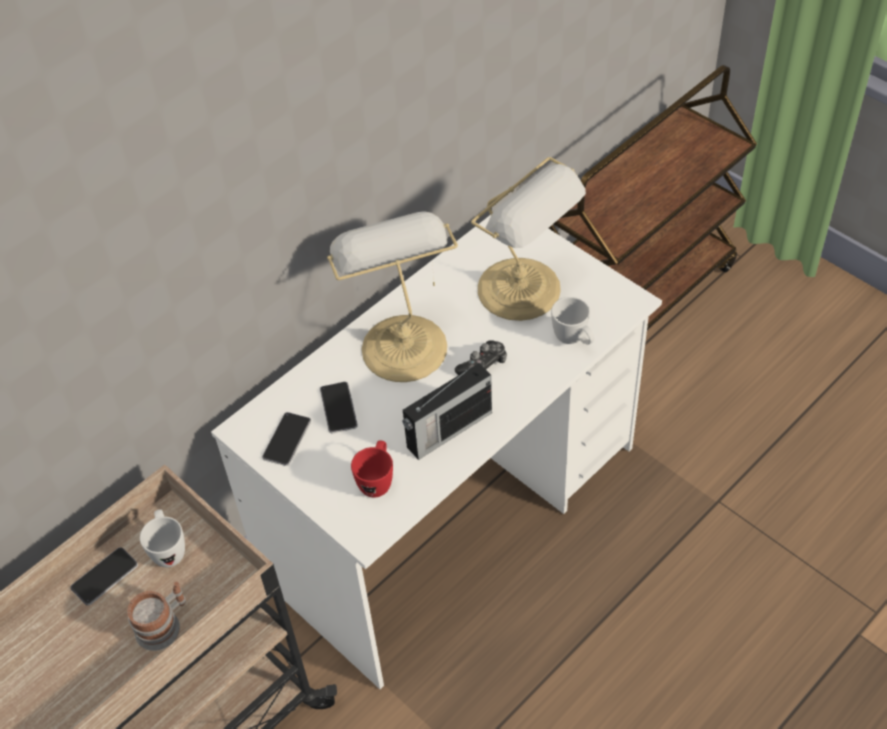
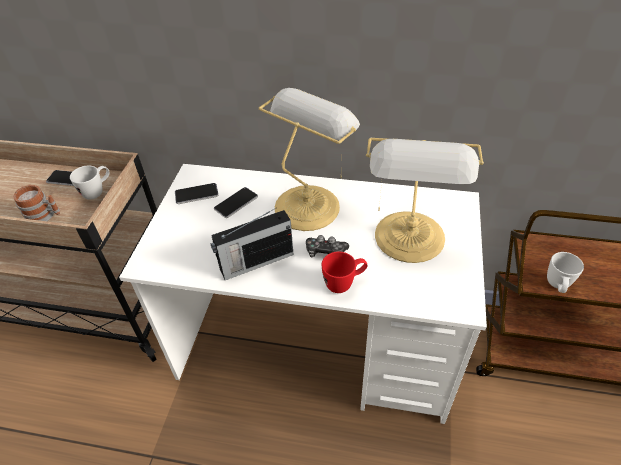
camera: 55 degrees right, 5 degrees down
(377, 480) = (190, 248): red mug -> red mug (344, 283)
(448, 430) = (255, 262): radio -> radio turned 45 degrees counterclockwise
(574, 340) = (392, 290): white mug -> white mug (557, 286)

